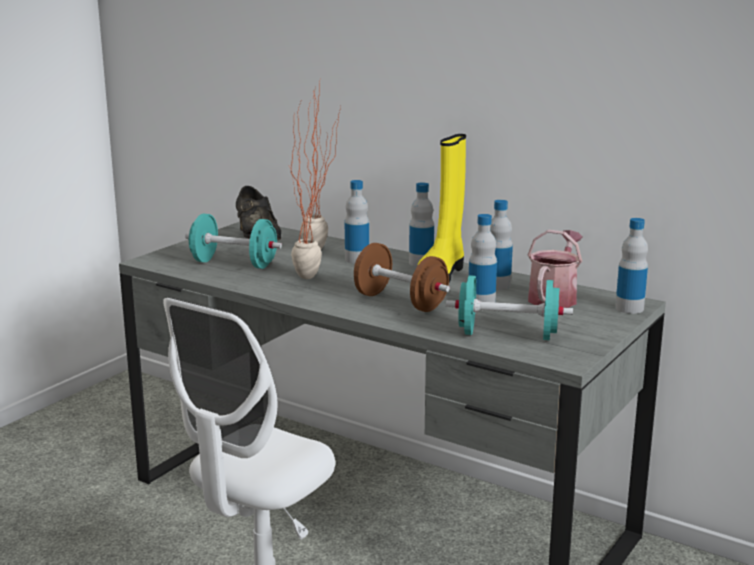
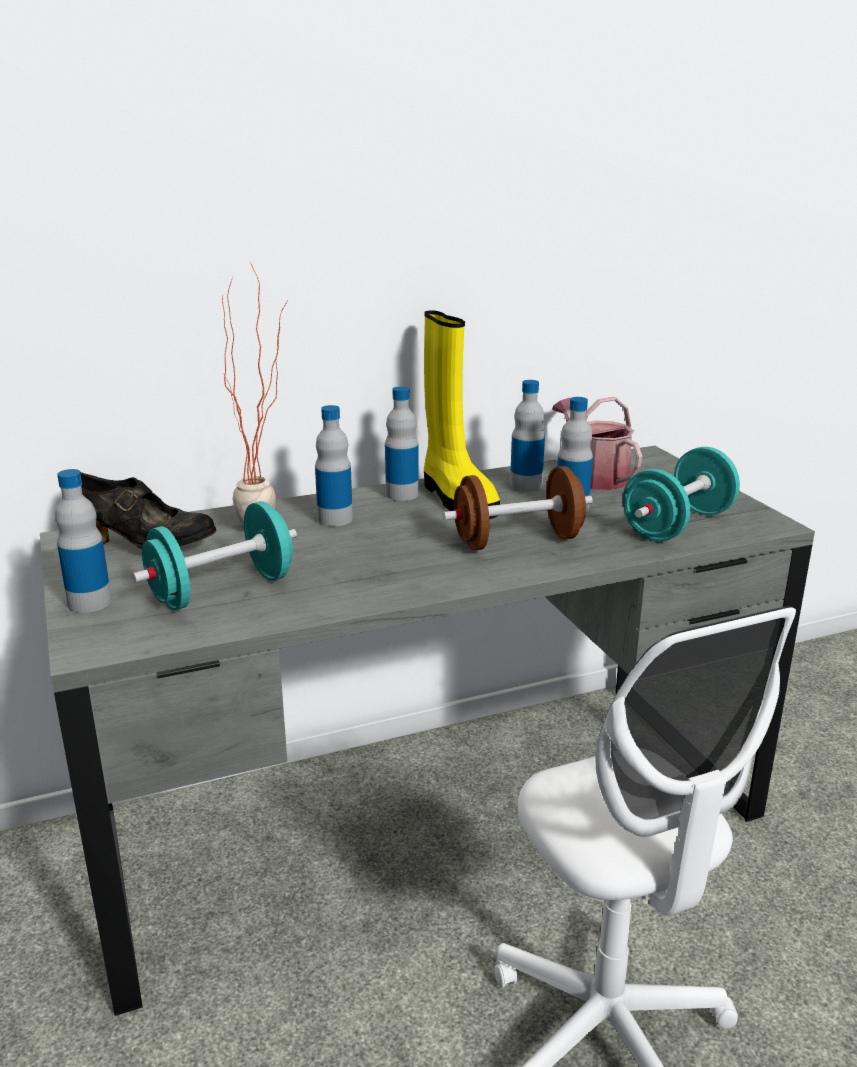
camera: 55 degrees left, 5 degrees up
(316, 277) = (364, 558): potted plant -> none
(629, 308) = (659, 461): bottle -> bottle (89, 602)

